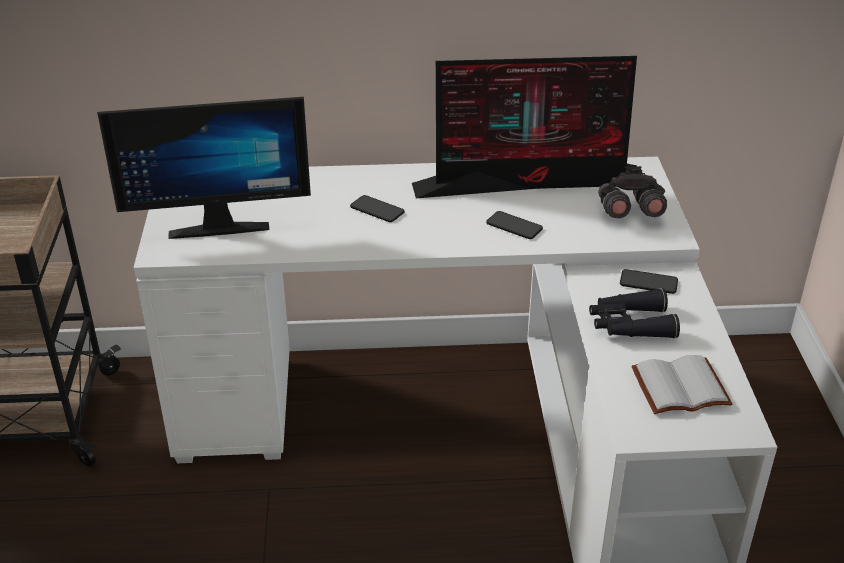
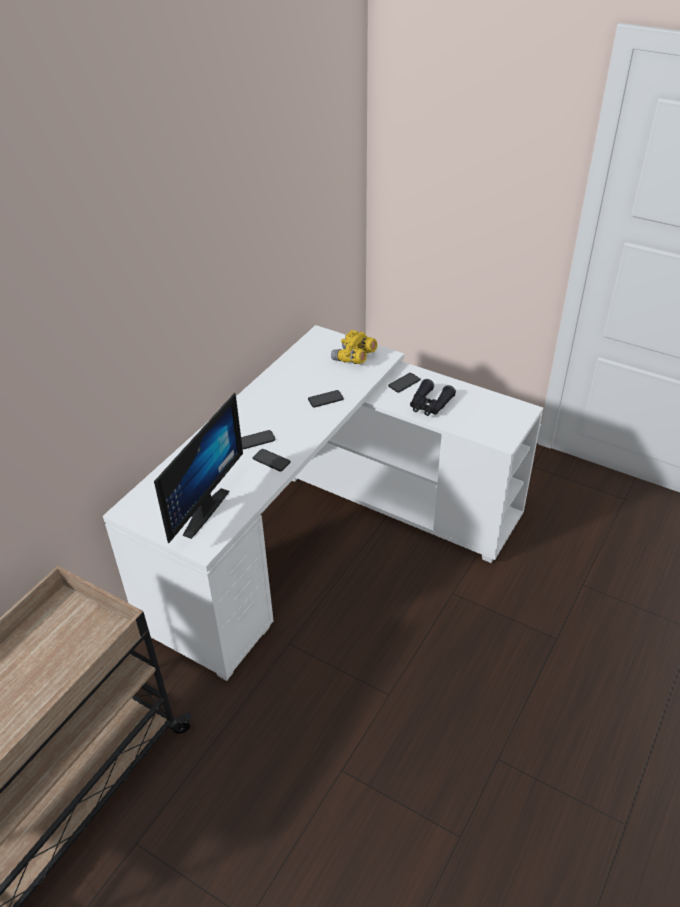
camera: 55 degrees left, 5 degrees up
(351, 235) = (271, 460): none -> phone
(532, 181) = (292, 374): monitor -> none
(628, 213) = (354, 358): grey binoculars -> yellow binoculars
(679, 389) = (487, 414): white book -> none

